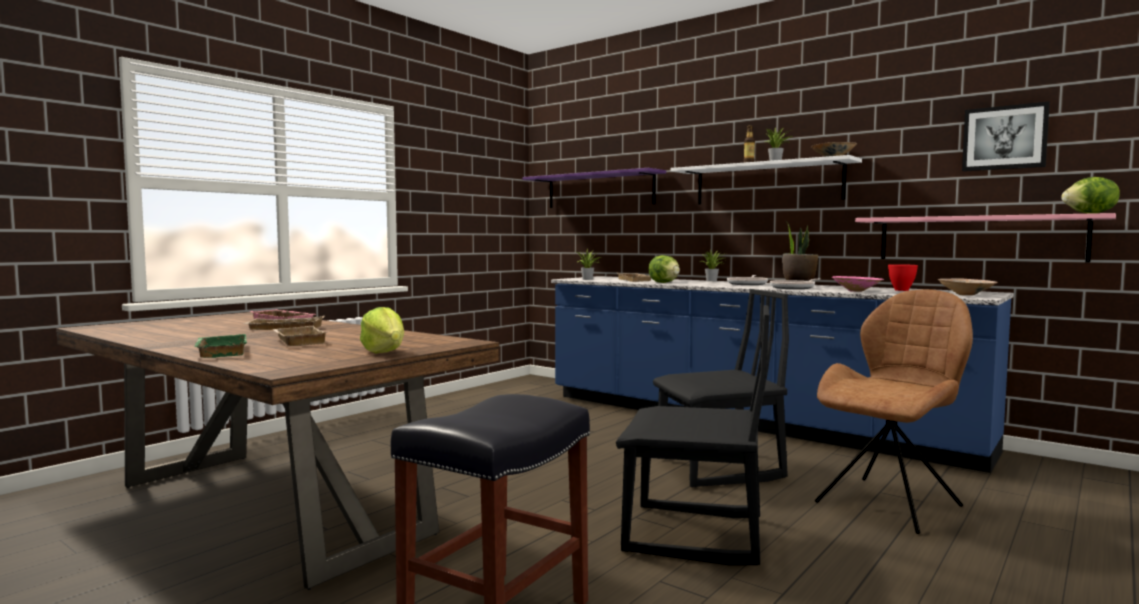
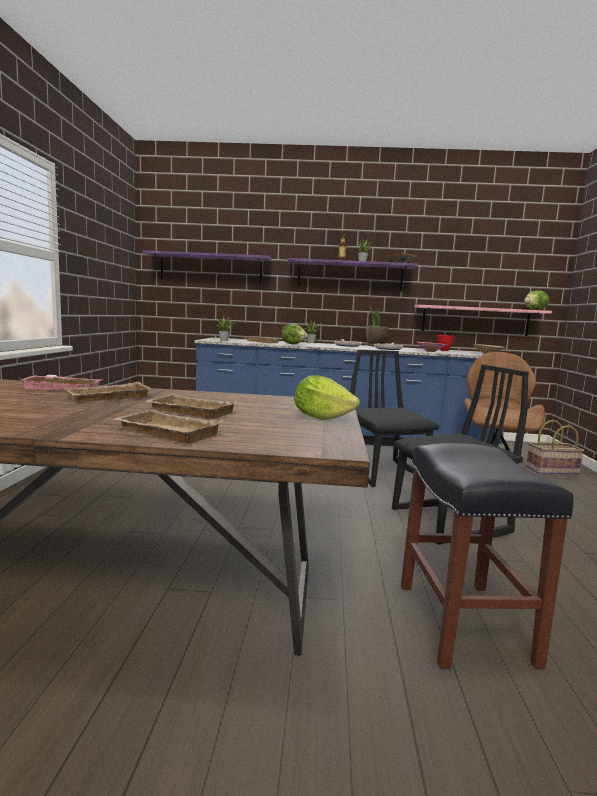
camera: 35 degrees left, 5 degrees up
(219, 351) = (165, 433): green tray -> beige tray
(719, 469) = (385, 473): black chair -> black chair turned 60 degrees counterclockwise
(767, 183) = (350, 276): white shelf -> purple shelf
(1004, 138) = (492, 263): picture -> none
(1054, 514) = (552, 471): none -> basket

